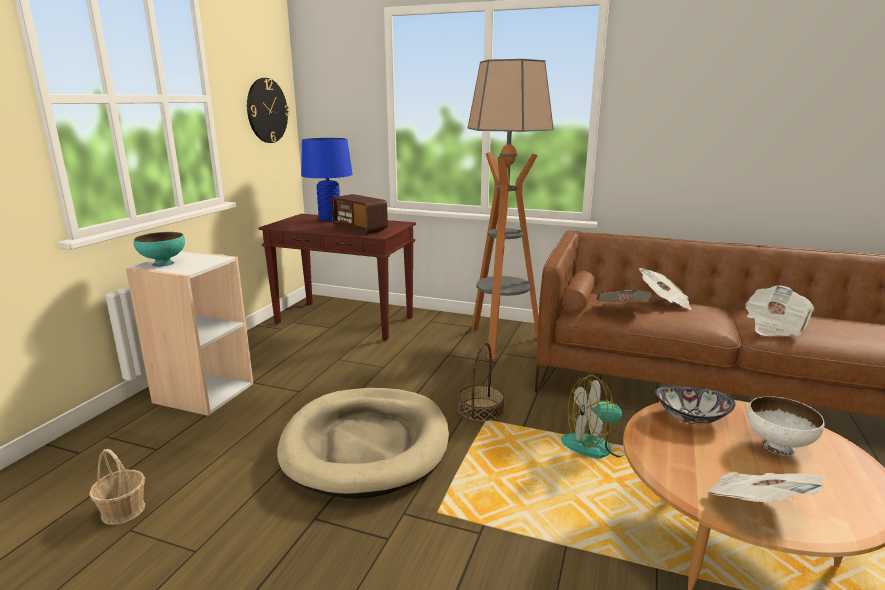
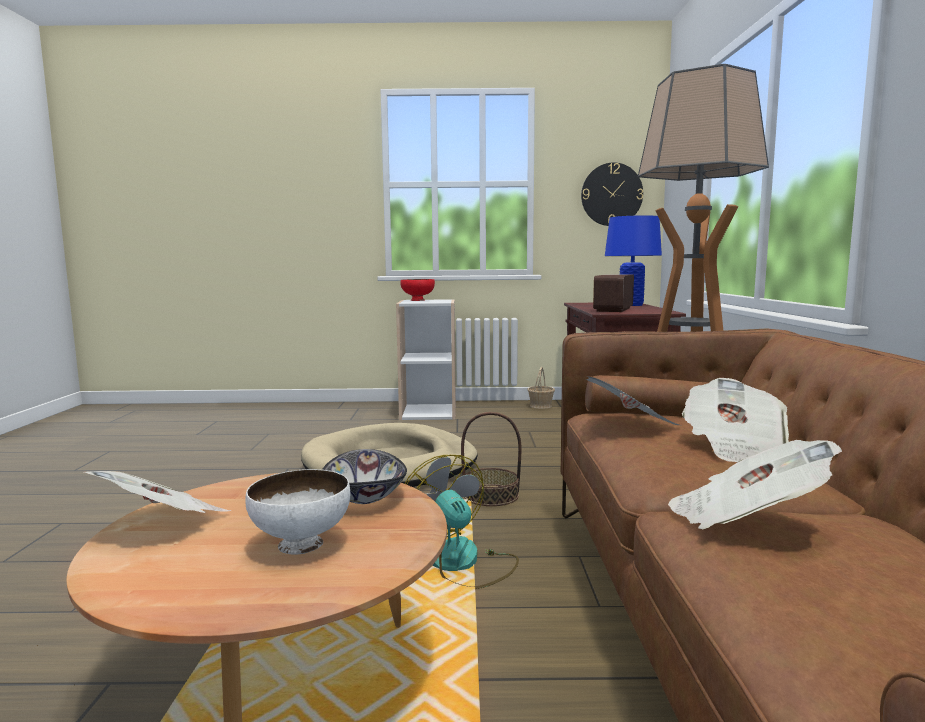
camera: 70 degrees right, 10 degrees down
(123, 510) = (285, 428): basket -> basket (541, 406)
(163, 263) = (418, 300): turquoise bowl -> red bowl

